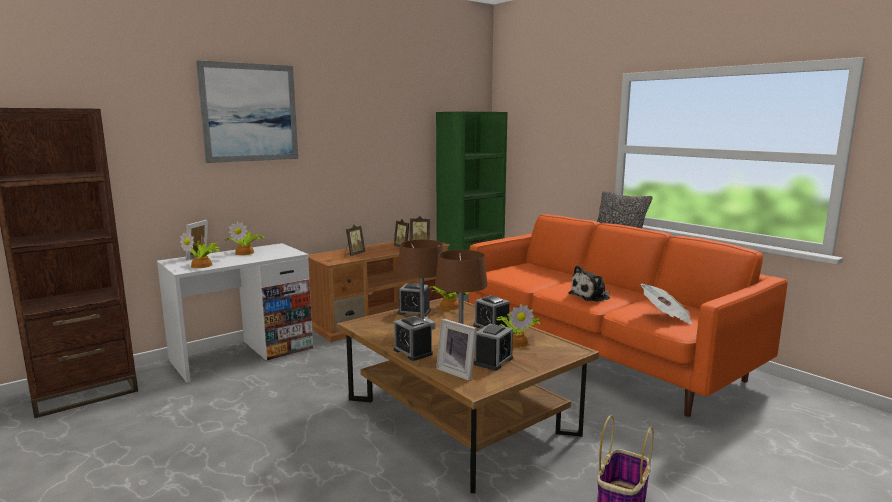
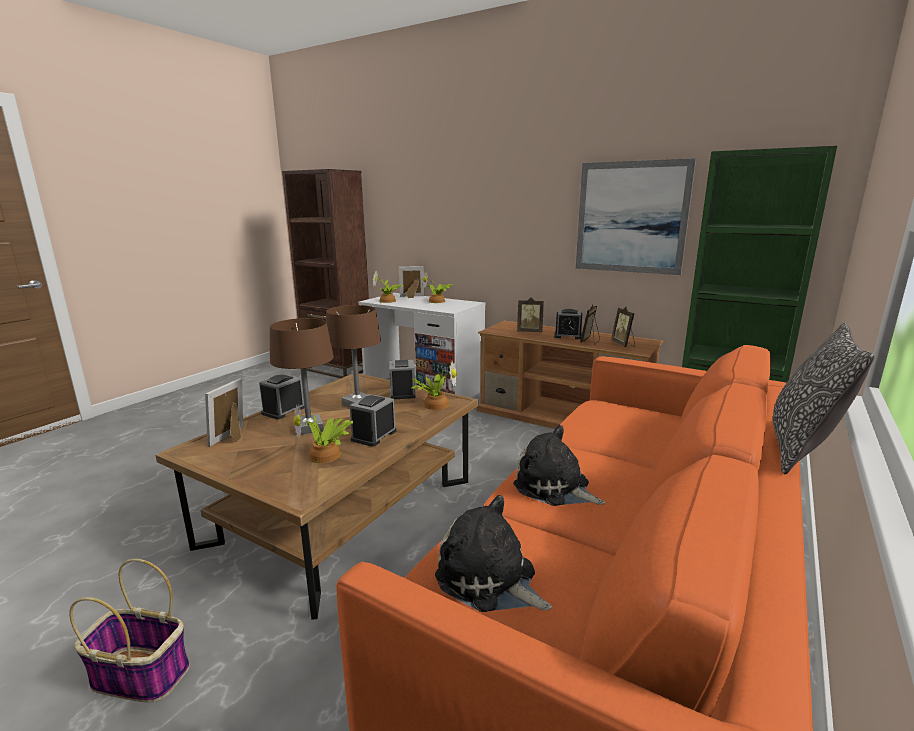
camera: 70 degrees right, 5 degrees up
(250, 112) = (468, 169): picture -> picture (631, 217)
(493, 361) = (262, 450): alarm clock -> alarm clock (568, 336)
(666, 317) = (490, 580): newspaper -> plush toy

